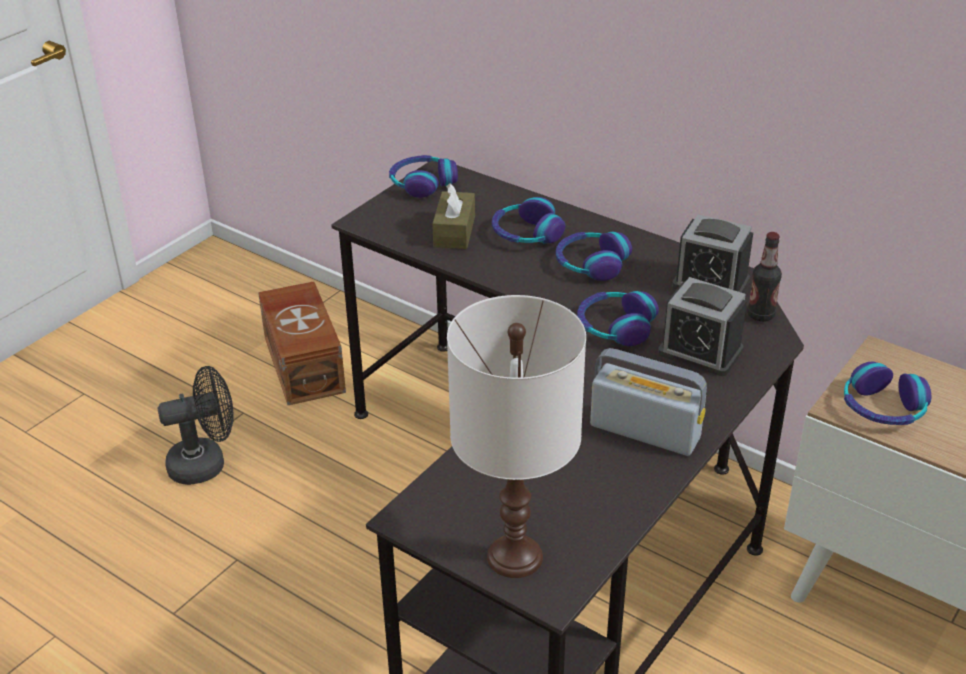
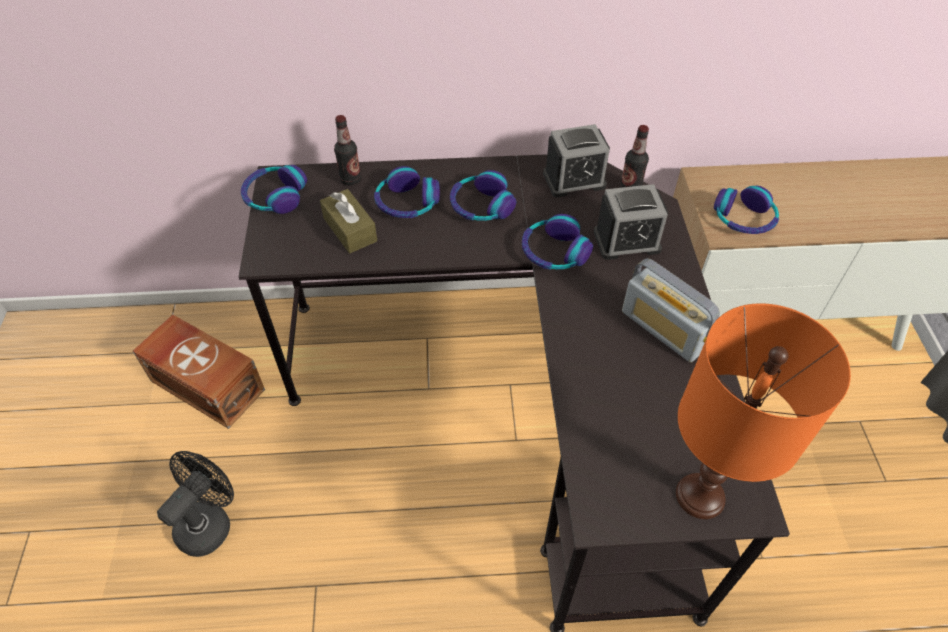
camera: 40 degrees left, 15 degrees up
(499, 197) = (350, 179): none -> bottle
(516, 556) = (700, 495): white table lamp -> orange table lamp
(644, 431) = (663, 329): radio -> radio turned 120 degrees counterclockwise

